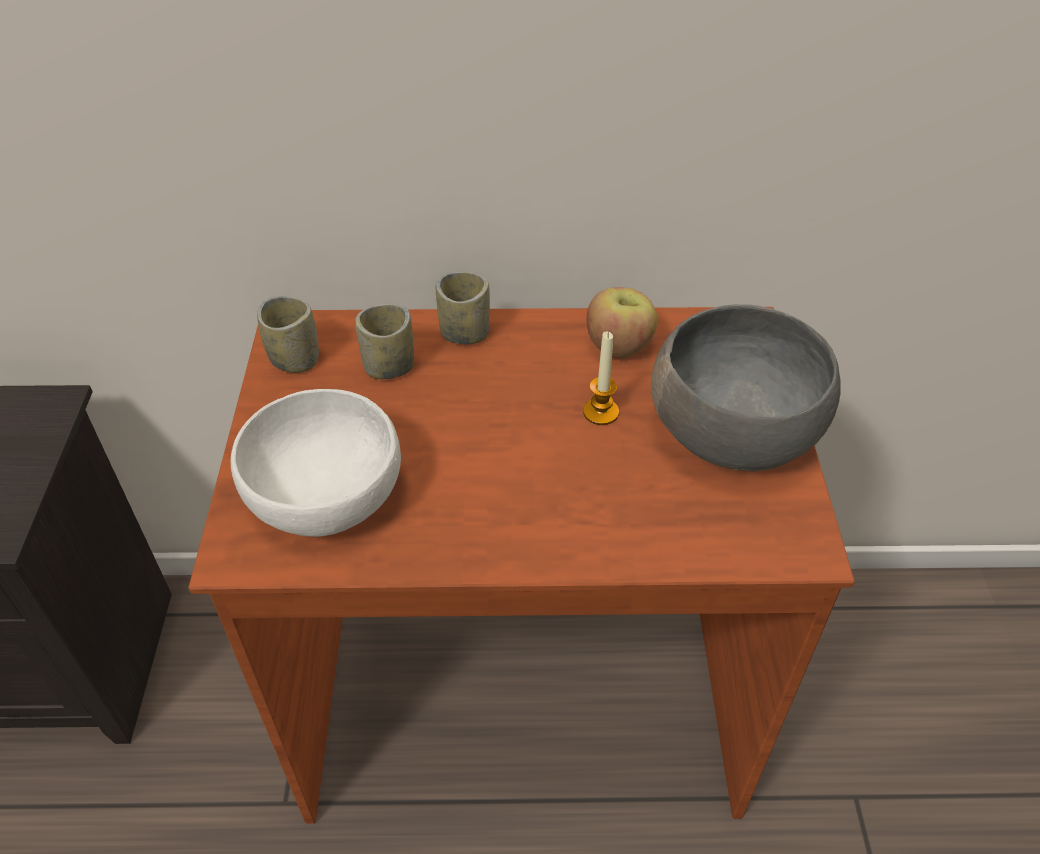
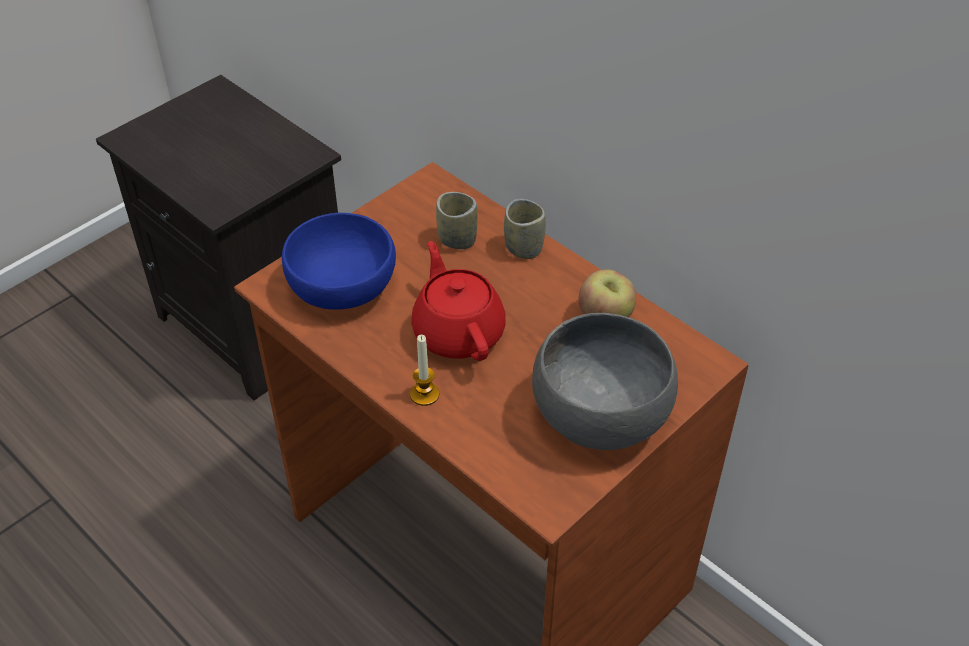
camera: 45 degrees right, 0 degrees up
(295, 359) = (414, 202): cup -> none
(322, 494) = (341, 285): white bowl -> blue bowl
(508, 452) = (458, 331): none -> red teapot
(600, 412) = (539, 347): candle -> candle (424, 394)

